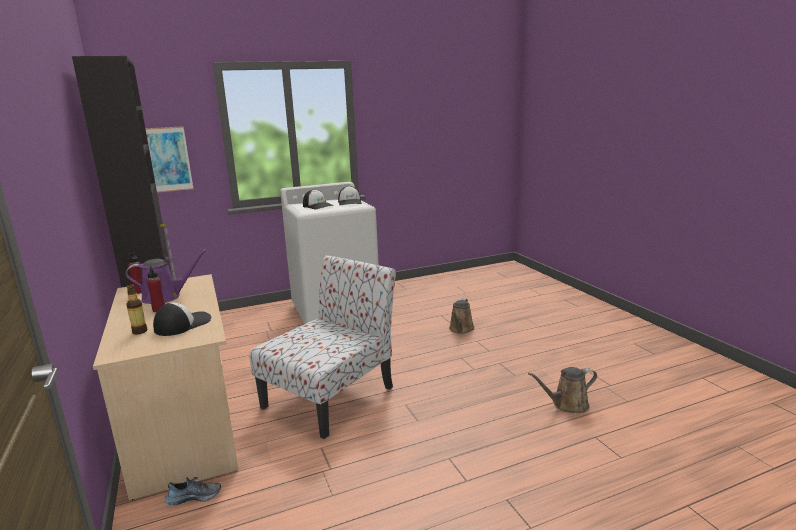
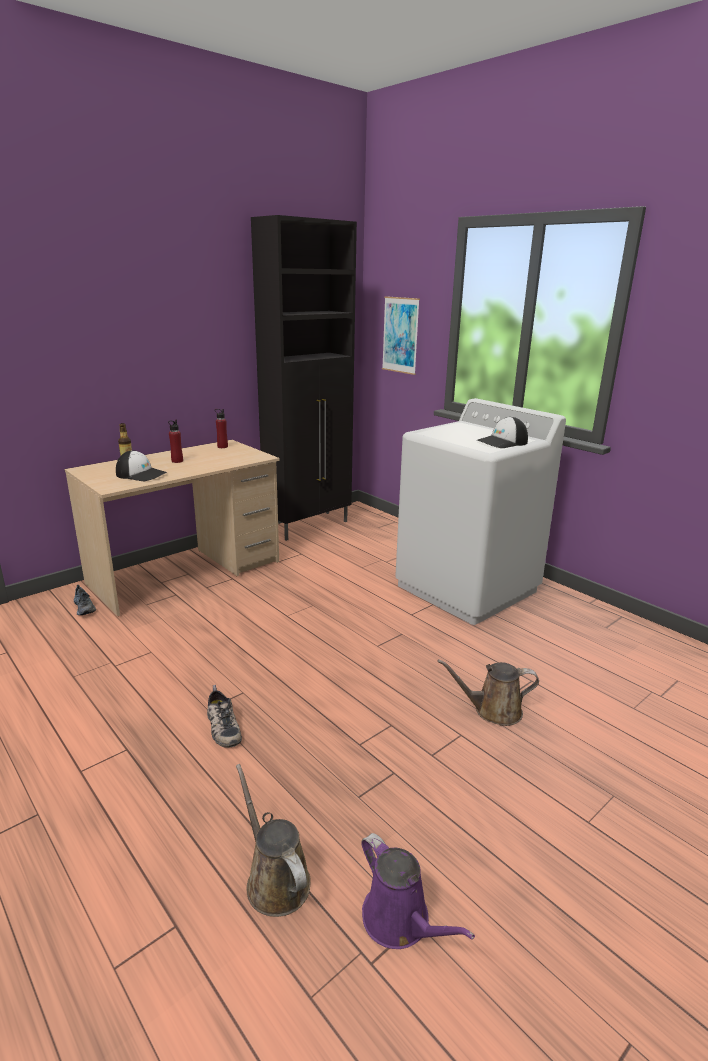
camera: 70 degrees right, 5 degrees up
(165, 297) = (209, 456): purple watering can -> purple watering can (400, 921)
(318, 206) = (463, 432): cap -> none
(331, 396) = (251, 635): chair -> none
(439, 415) = (222, 726): none -> shoe

